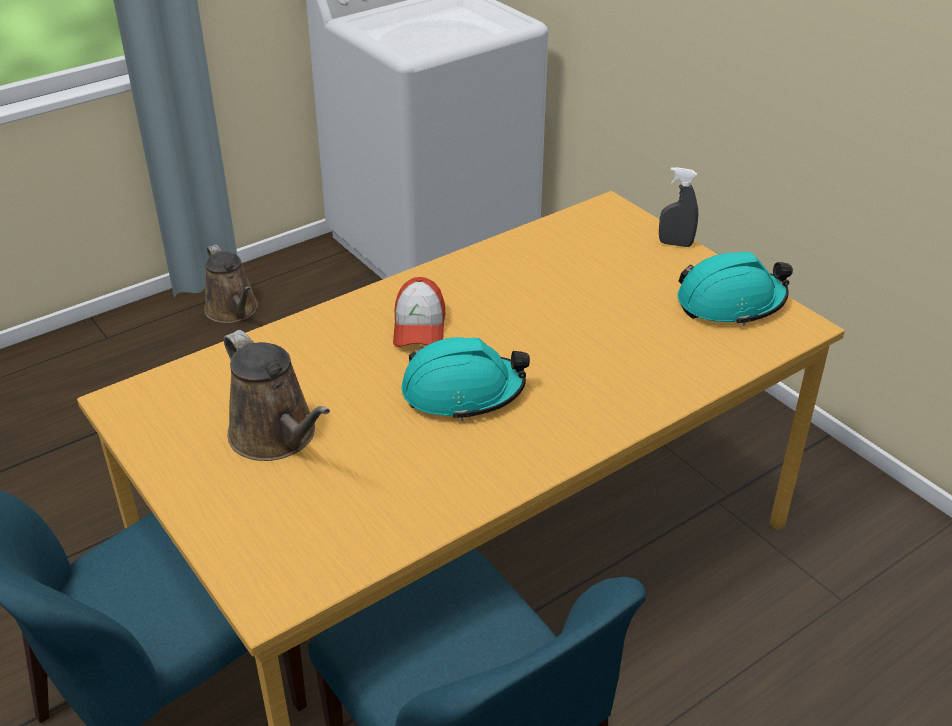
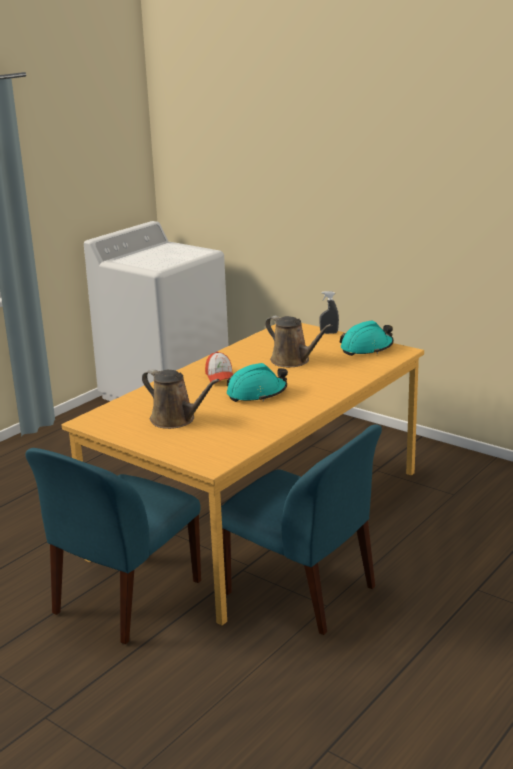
camera: 15 degrees left, 15 degrees down
(233, 311) = (61, 438): brown watering can -> brown watering can (293, 361)

